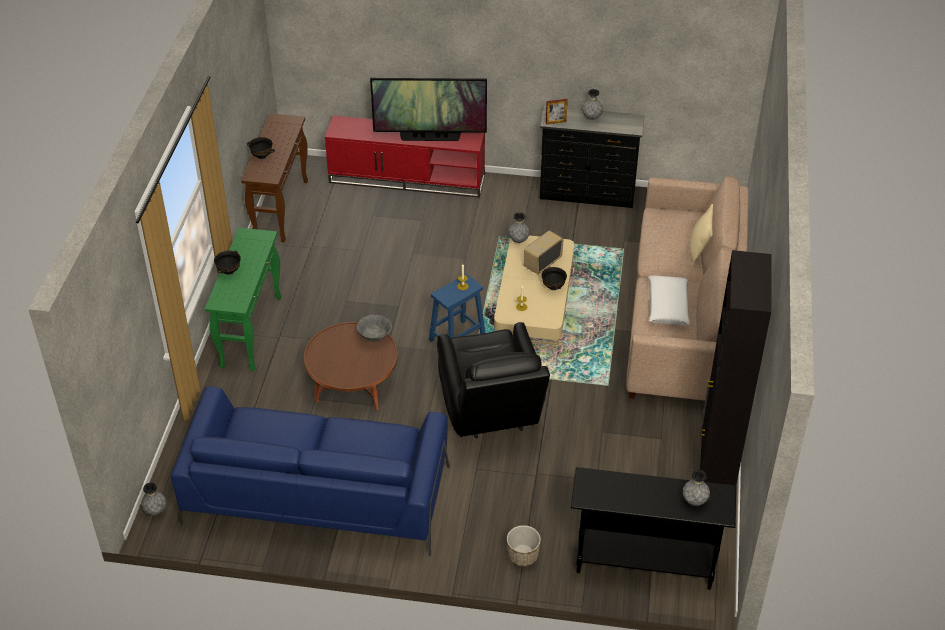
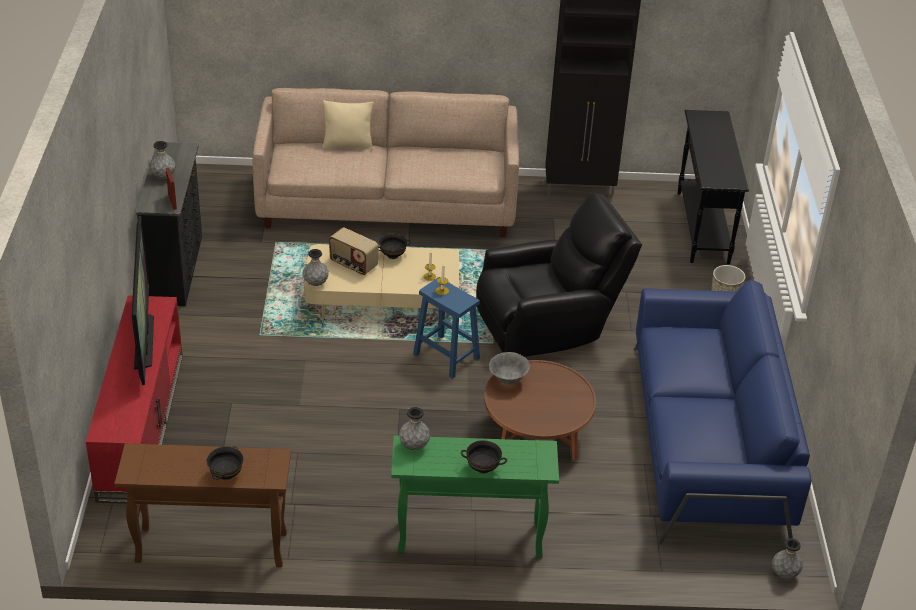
camera: 100 degrees left, 5 degrees down
(667, 306) = (437, 163): white pillow -> none
(694, 501) = (712, 128): grey vase -> grey vase (414, 446)

